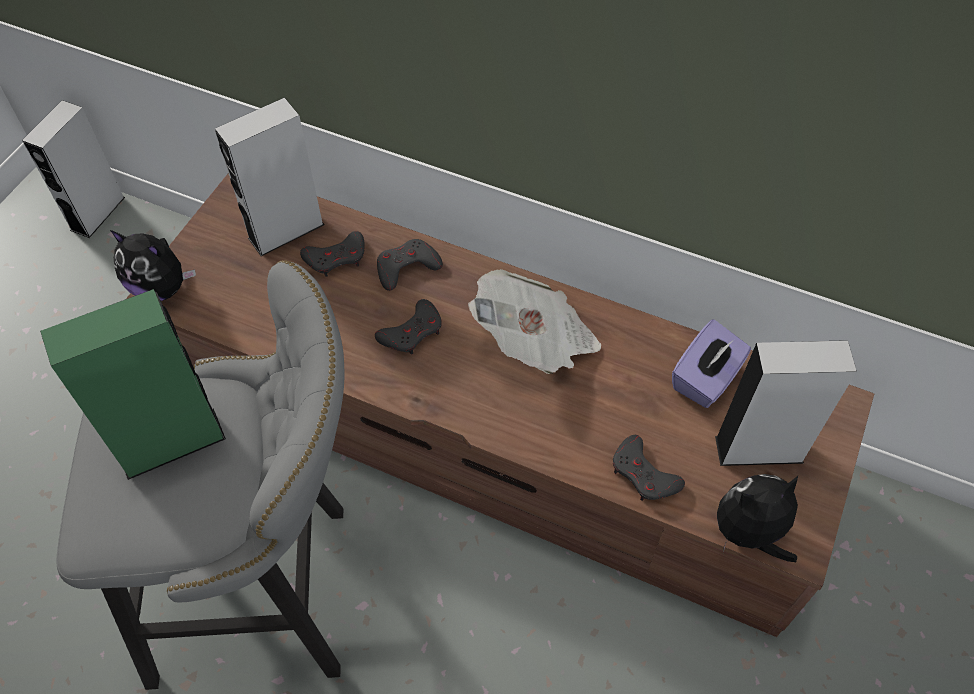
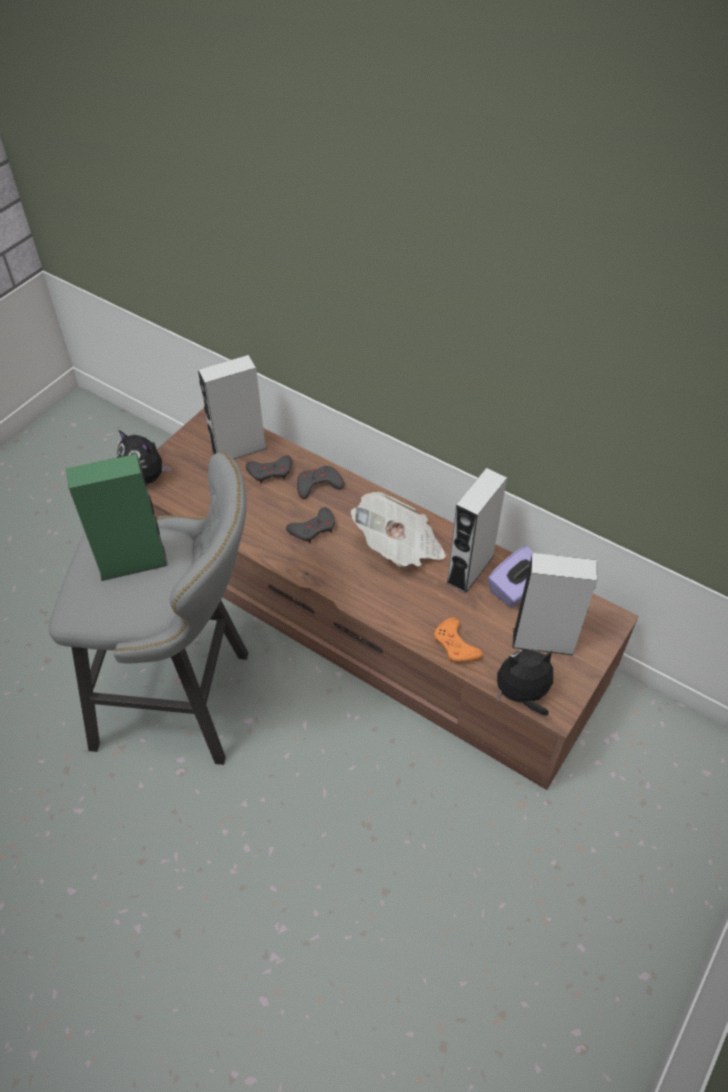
camera: 10 degrees right, 5 degrees down
(97, 213) = (112, 426): grey speaker -> grey speaker (470, 569)
(644, 474) = (456, 645): grey game controller -> orange game controller

